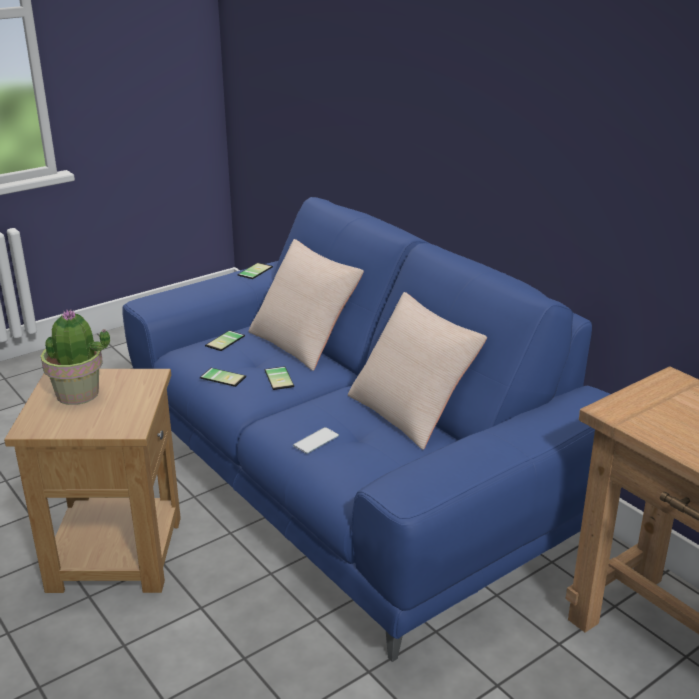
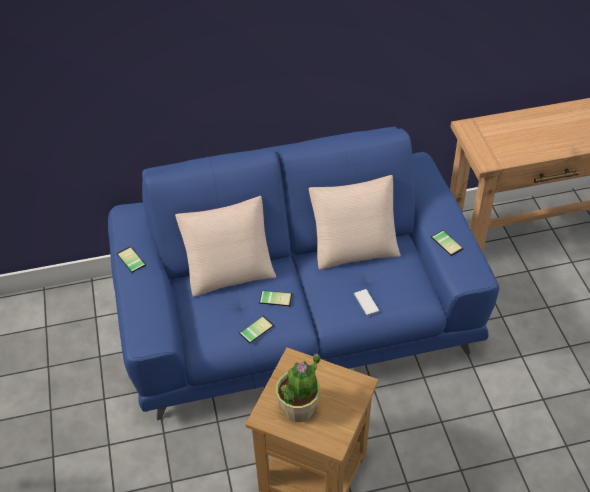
camera: 65 degrees left, 20 degrees up
(227, 341) = (201, 313): phone -> phone (448, 242)

